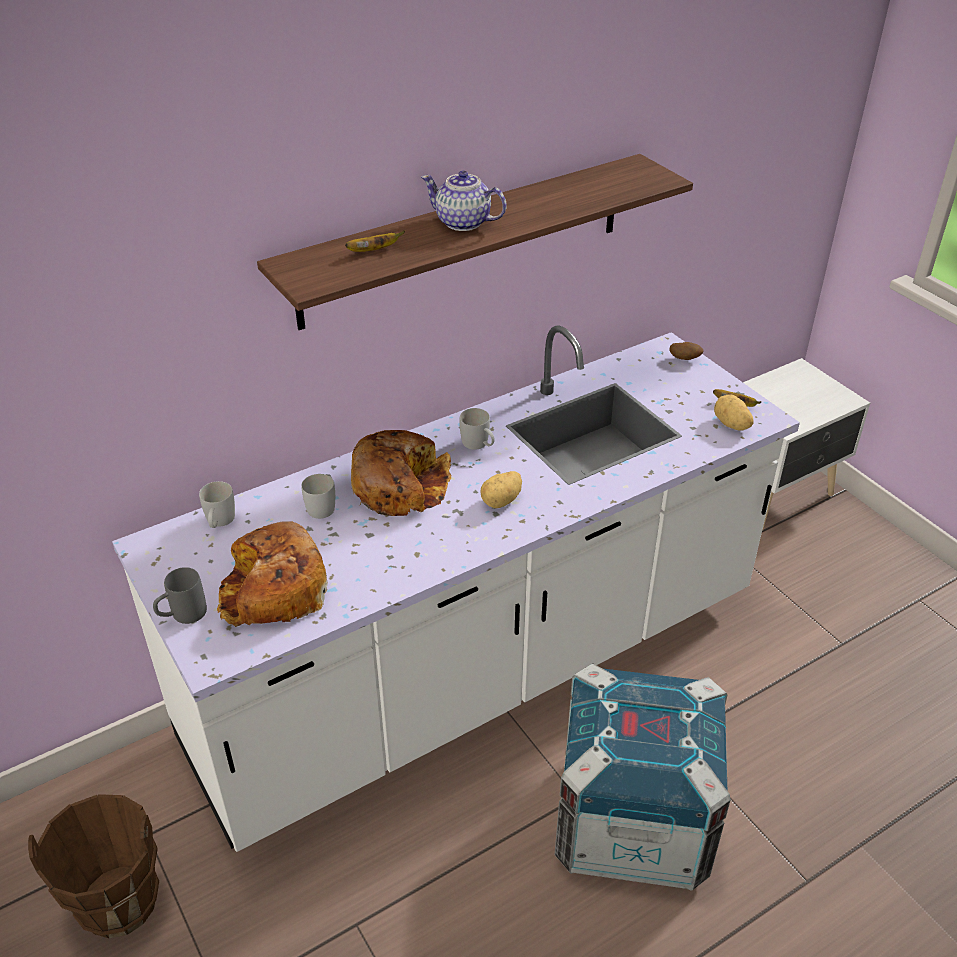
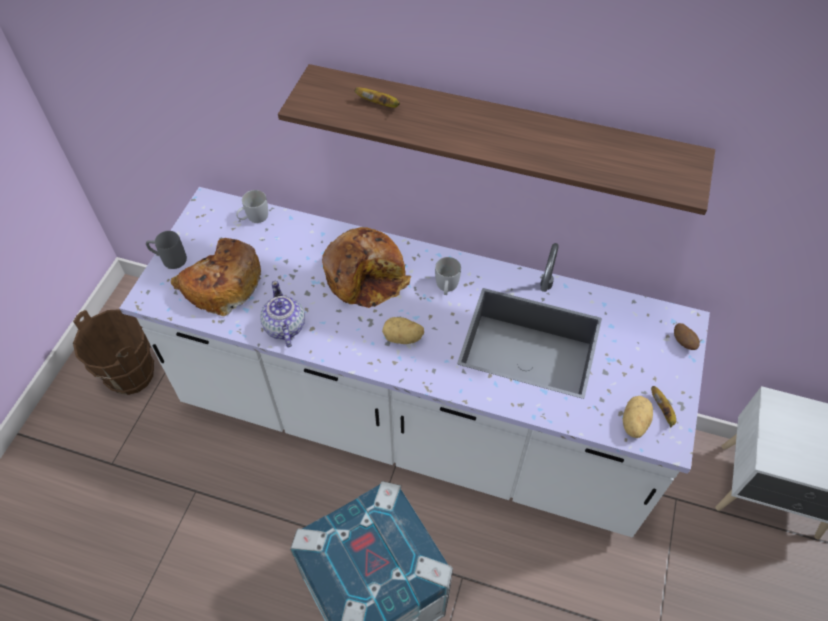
camera: 50 degrees right, 15 degrees up
(323, 506) = (311, 253): white mug -> none
(463, 223) = (470, 122): teapot -> teapot (284, 327)

